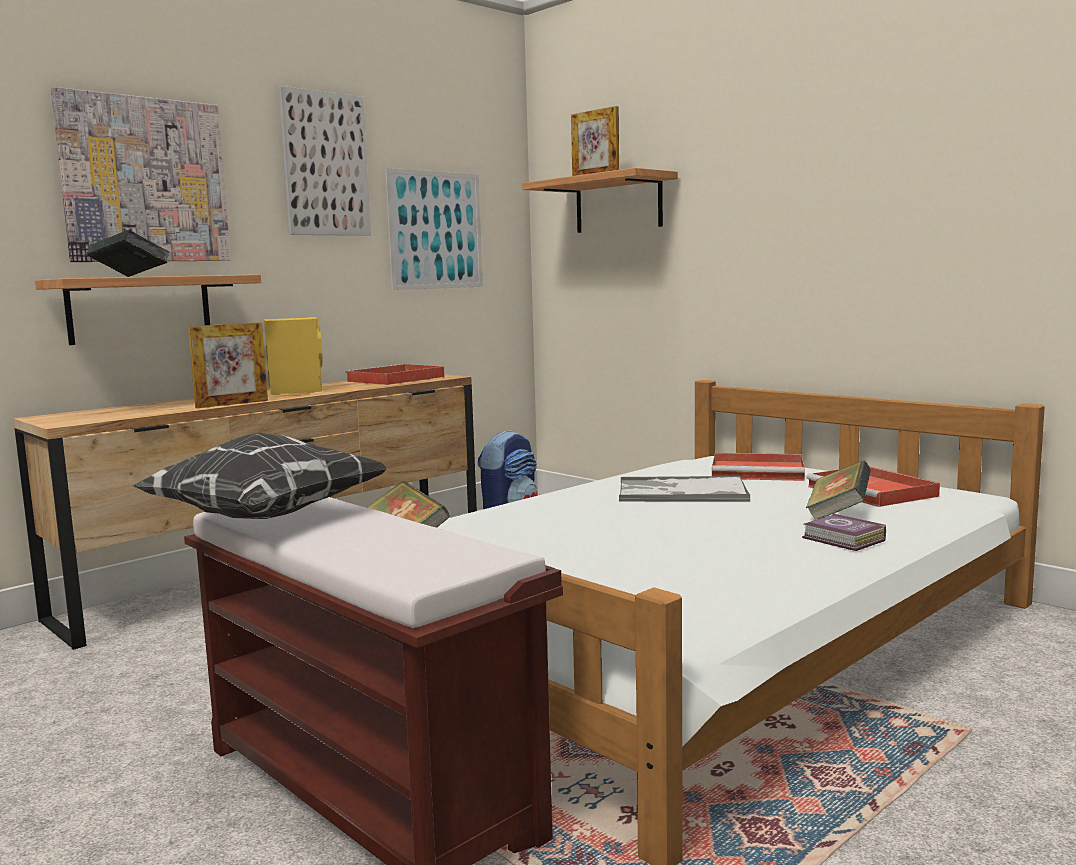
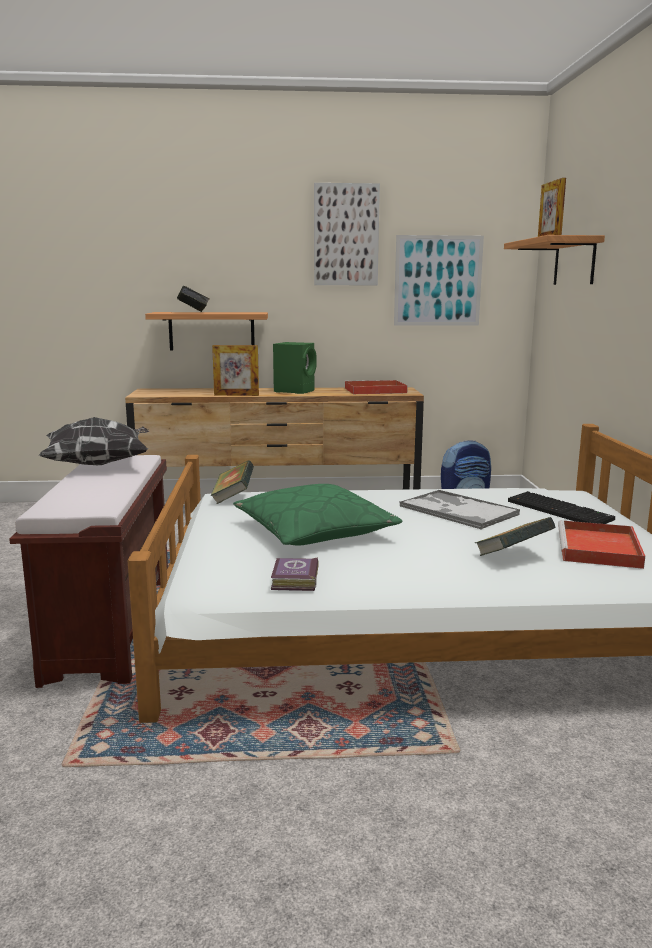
camera: 40 degrees right, 5 degrees up
(145, 180) = (219, 252): picture -> none
(295, 391) = (295, 391): yellow speaker -> green speaker
(610, 545) = (314, 531): none -> green pillow
(759, 472) = (561, 511): red tray -> keyboard
(844, 540) = (457, 574): book -> book (294, 580)

